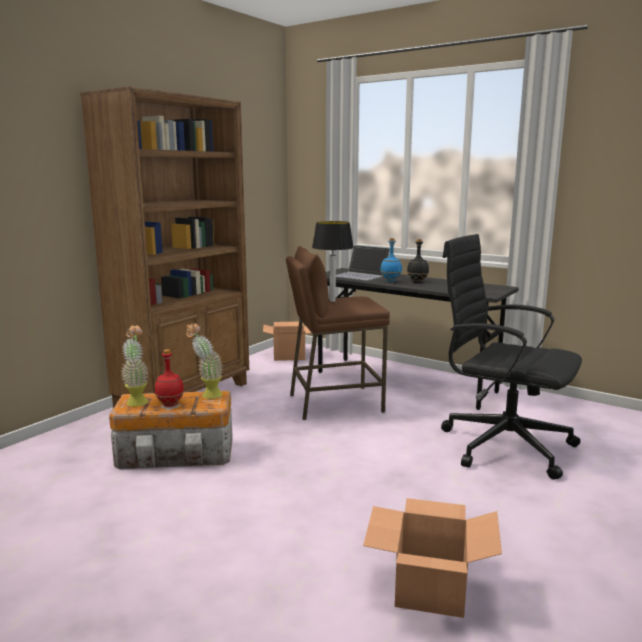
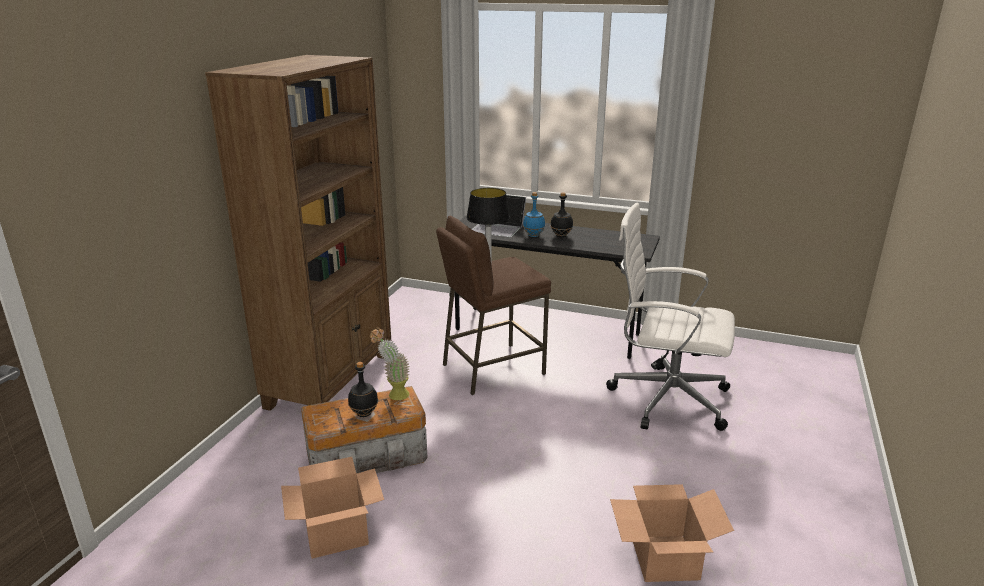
camera: 15 degrees left, 10 degrees up
(137, 400) = (326, 413): potted plant -> none
(169, 404) = (364, 414): red bottle -> black bottle
(288, 355) = (412, 309): cardboard box -> cardboard box (335, 534)
(502, 445) = (665, 398): black office chair -> white office chair

